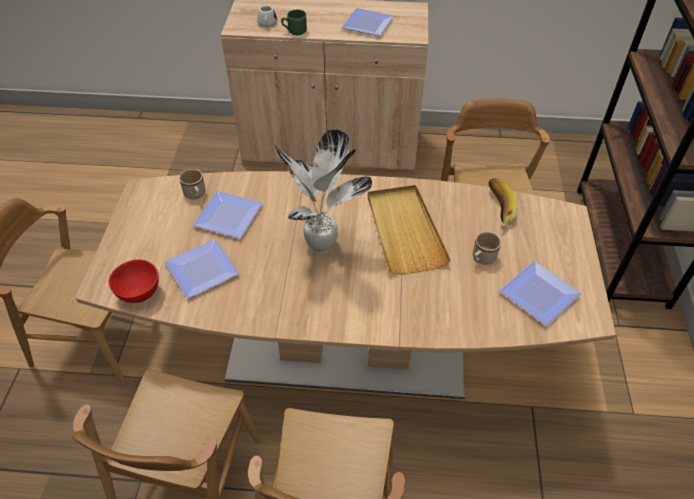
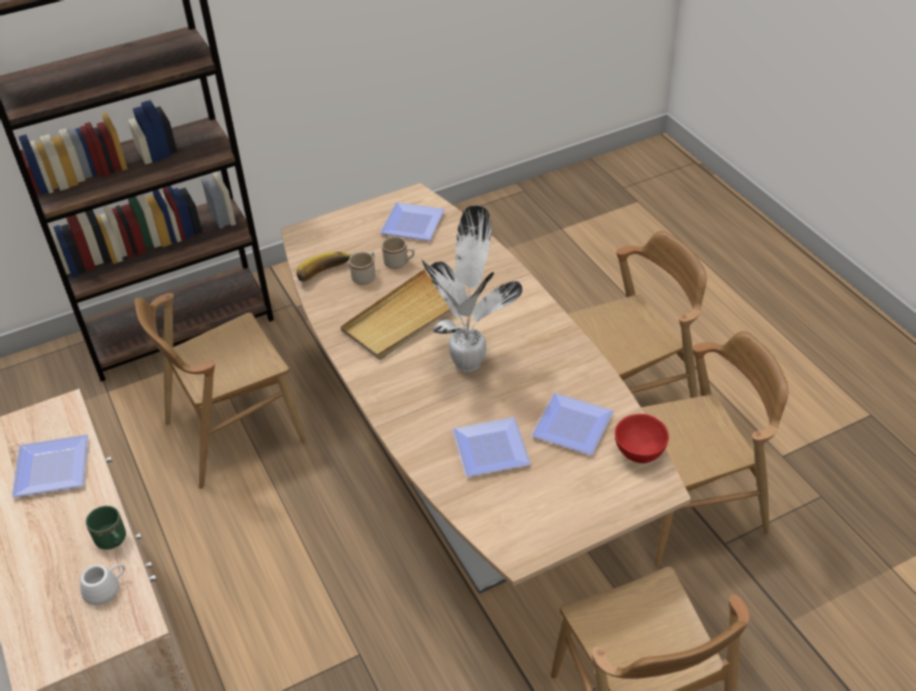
camera: 120 degrees left, 5 degrees down
(196, 195) = (484, 497): beige mug -> beige mug (366, 276)

